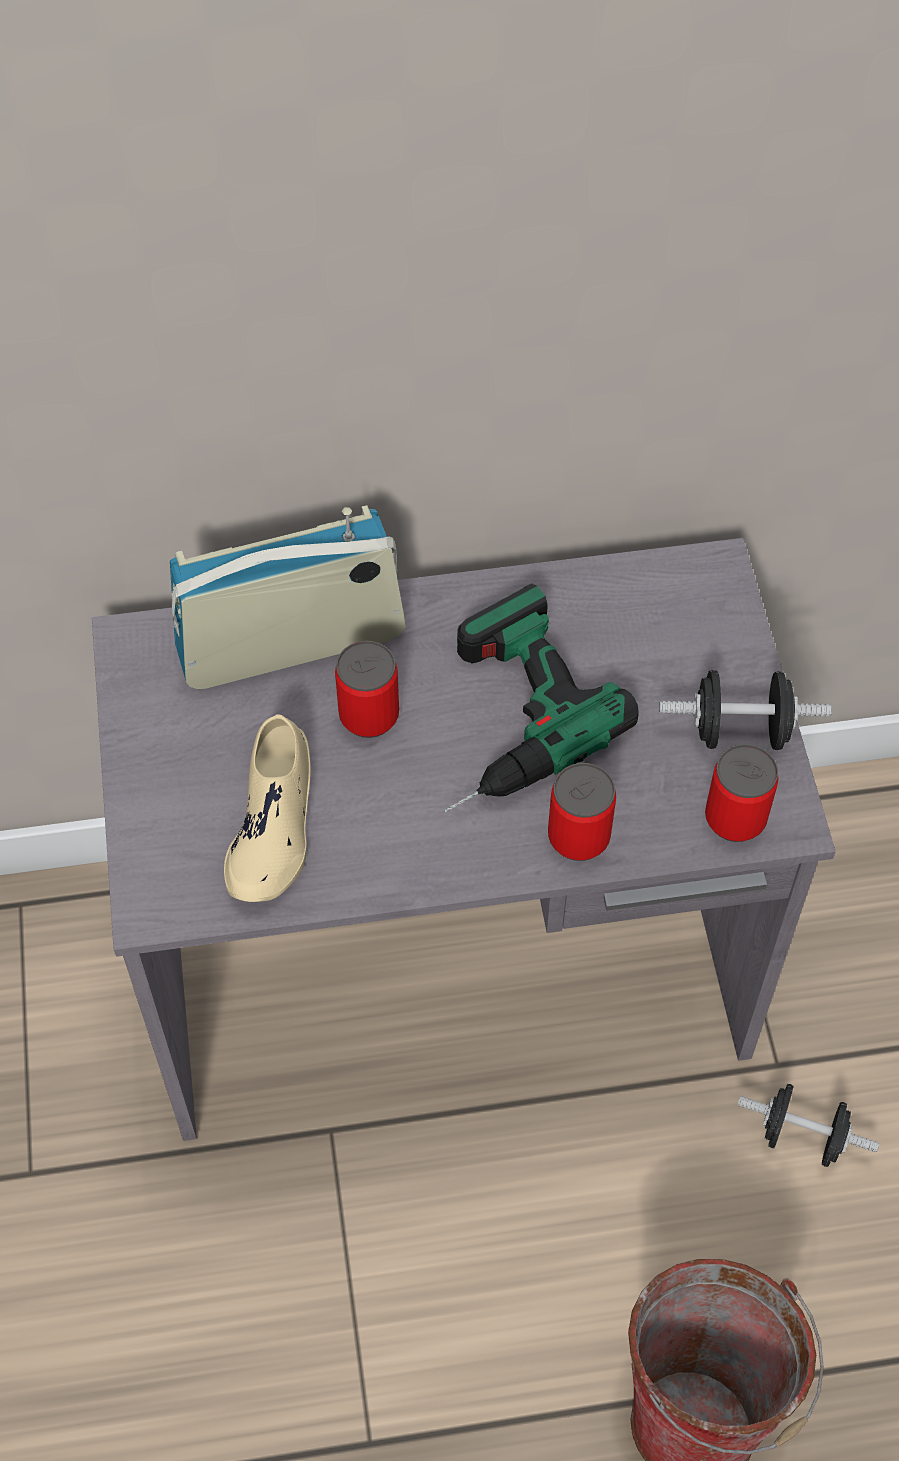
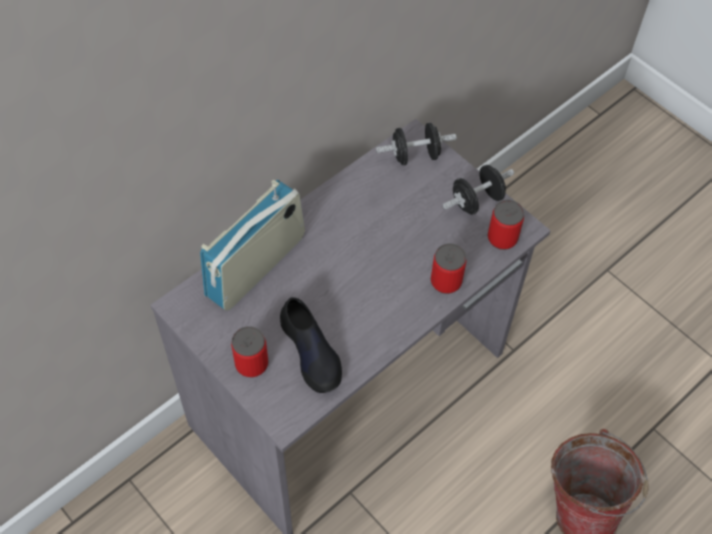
camera: 35 degrees left, 0 degrees up
(273, 825) = (311, 351): beige shoe -> black shoe
(369, 715) = (316, 279): can -> can (251, 364)
(498, 718) = (373, 250): power drill -> none
(802, 1136) = (543, 374): black dumbbell -> black dumbbell (415, 155)

